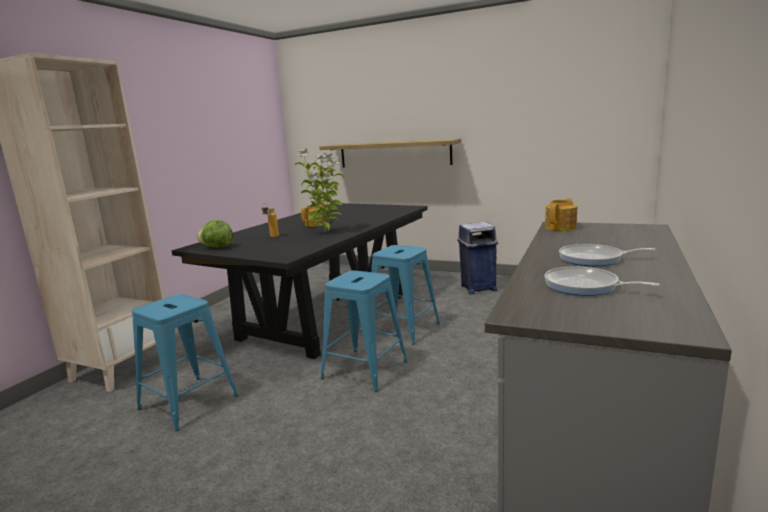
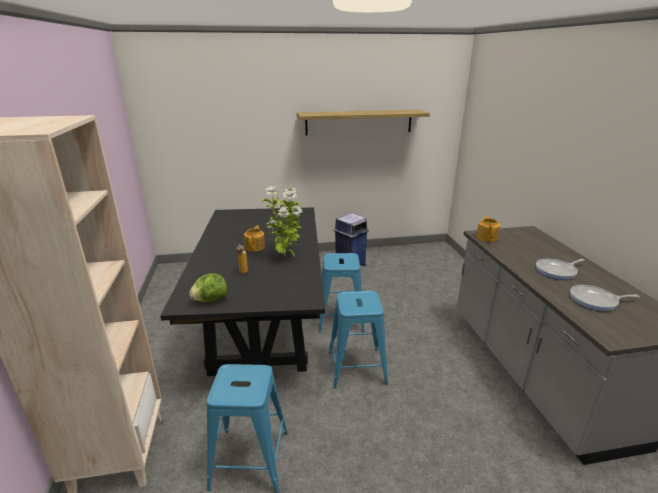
camera: 35 degrees left, 10 degrees up
(394, 154) = (260, 157): shelf -> shelf (359, 122)

